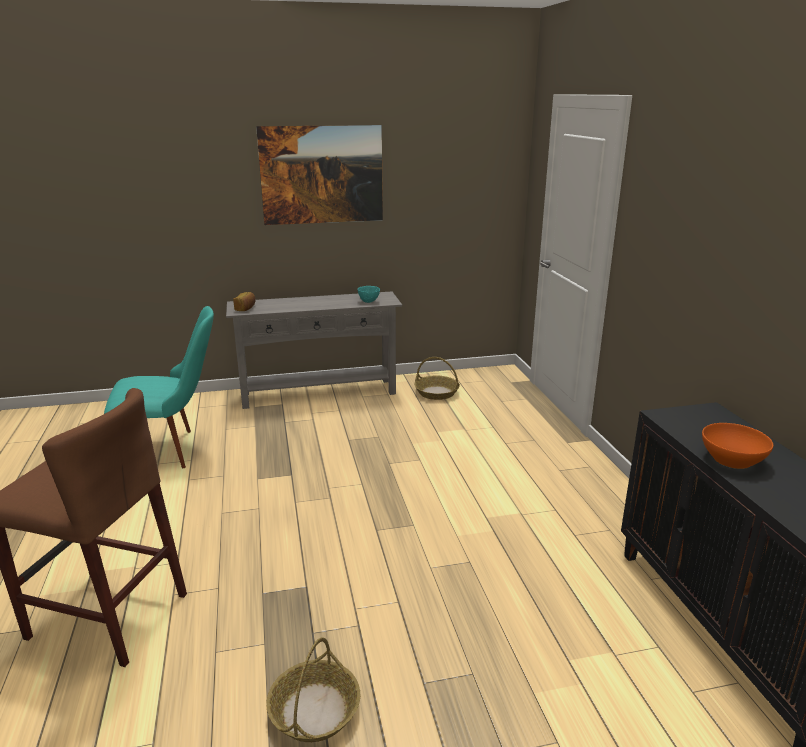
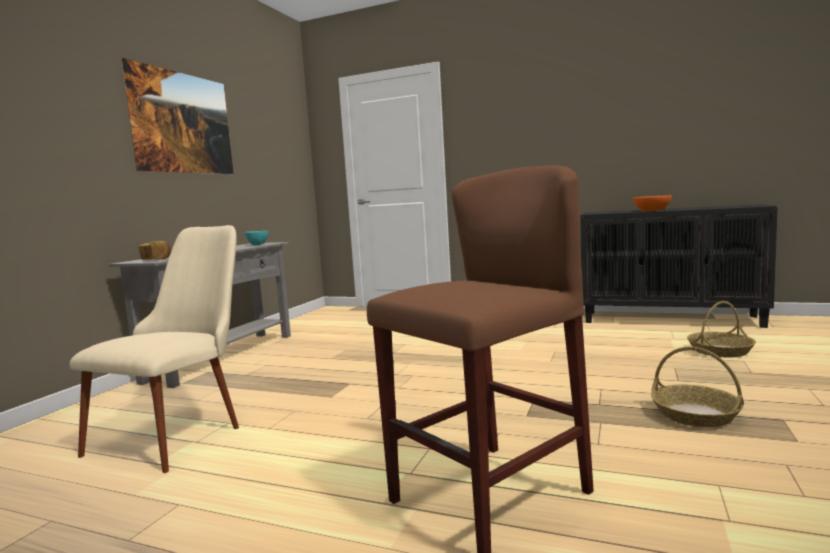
camera: 55 degrees left, 15 degrees down
(171, 450) = (181, 431): turquoise chair -> beige chair
(436, 393) = (317, 326): basket -> basket (720, 351)

